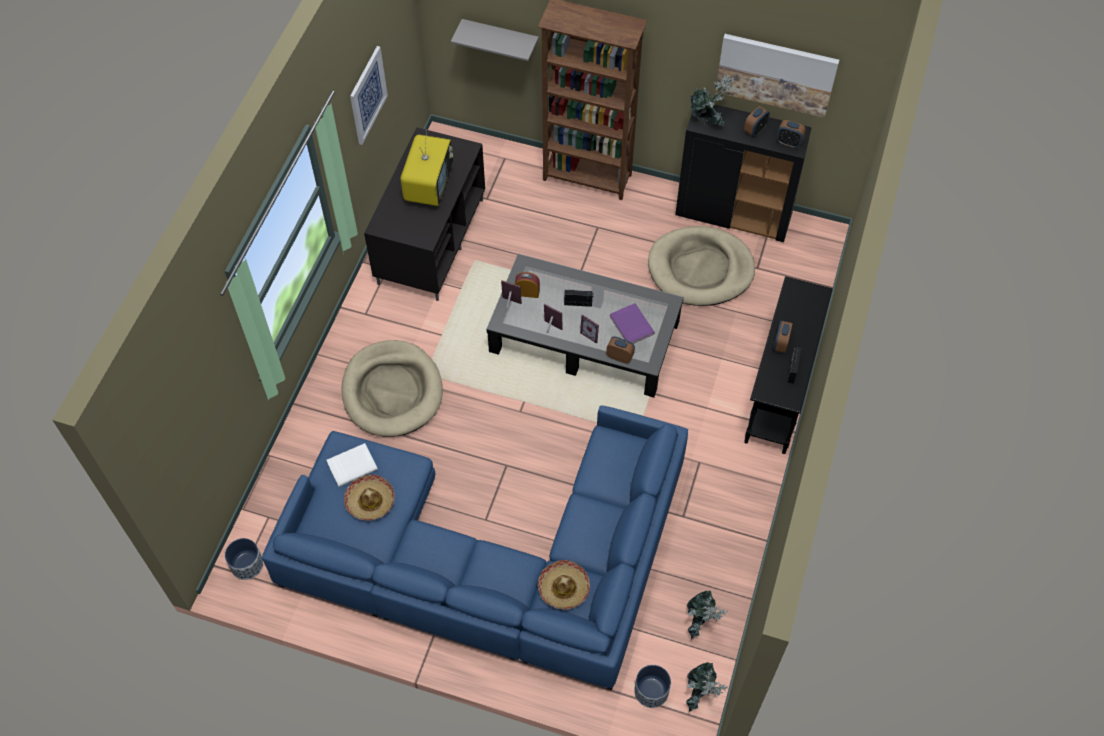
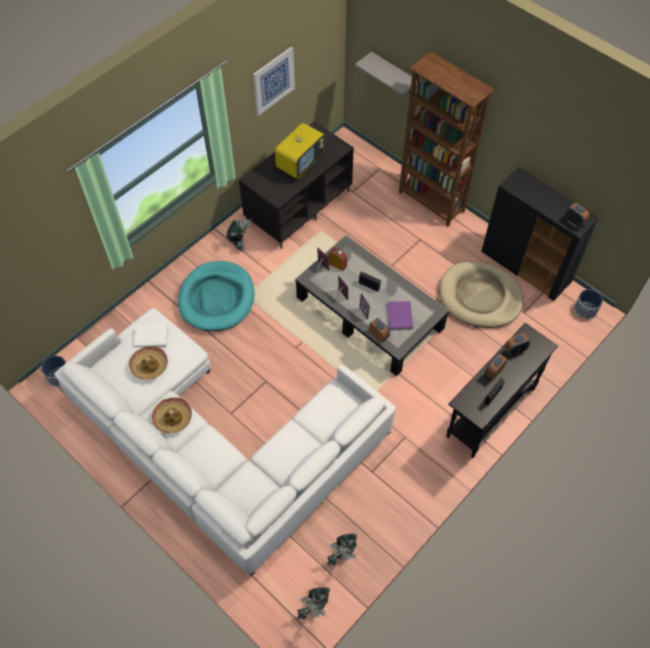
camera: 25 degrees right, 0 degrees up
(392, 391) = (217, 298): beige dog bed -> turquoise dog bed
(490, 559) = (219, 443): blue sofa -> white sofa
(563, 588) = (246, 485): hat -> hat (172, 418)
(651, 691) = (279, 590): planter -> planter (585, 310)
(708, 119) = (519, 183): potted plant -> potted plant (240, 243)
(755, 130) = (552, 204): alarm clock -> alarm clock (515, 350)
(776, 74) = (581, 164): picture -> none

